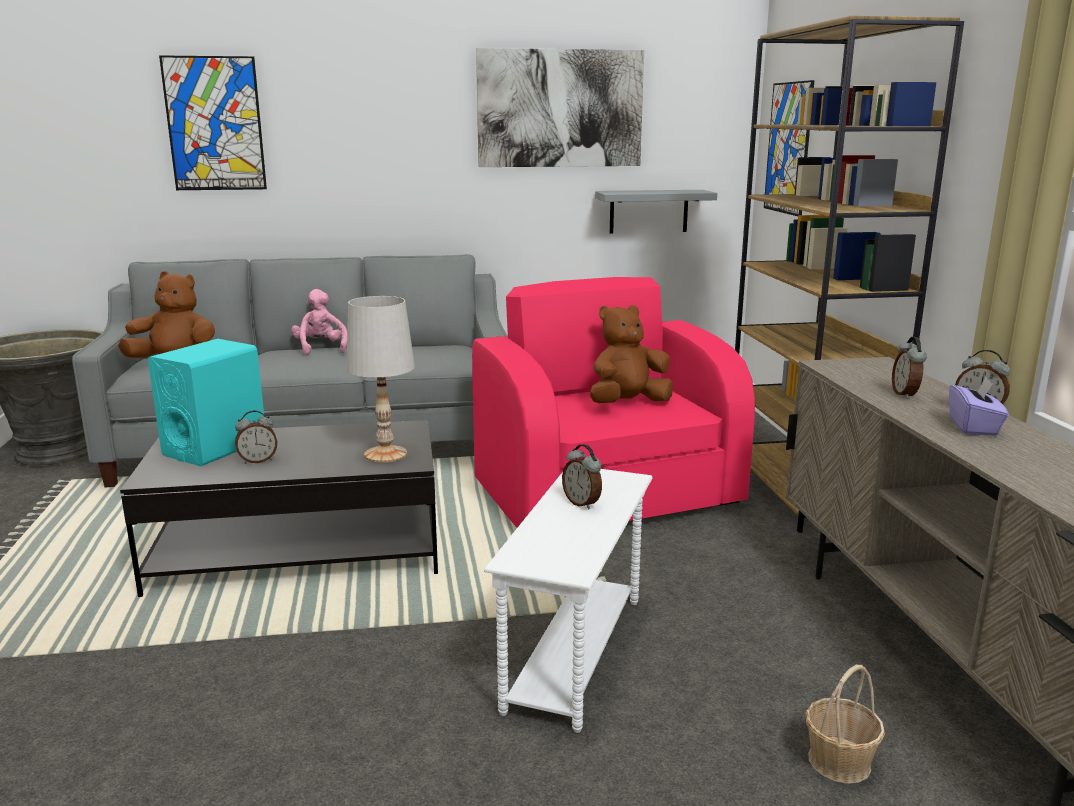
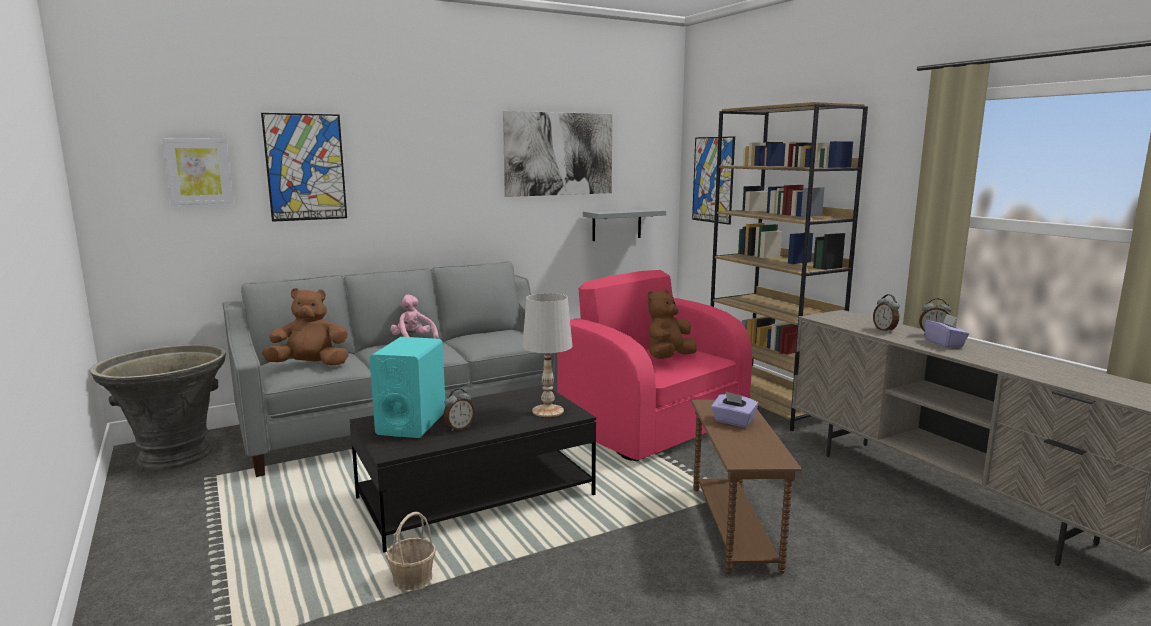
camera: 20 degrees left, 5 degrees down
(91, 128) = (198, 171): none -> picture
(576, 653) = (735, 527): white side table -> brown side table
(582, 503) = (733, 422): alarm clock -> purple tissue box
(838, 761) = (933, 555): basket -> basket (412, 579)

